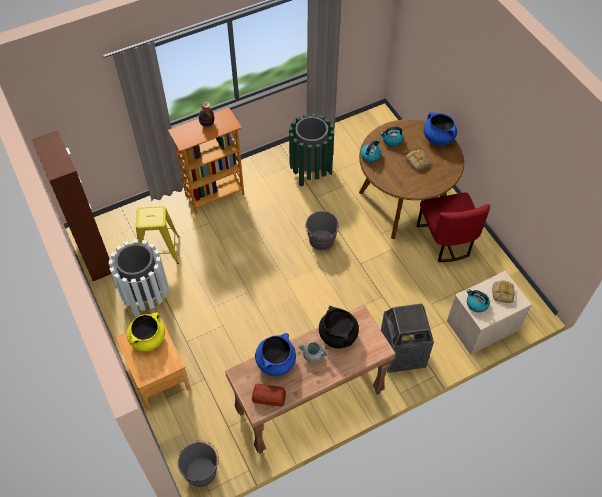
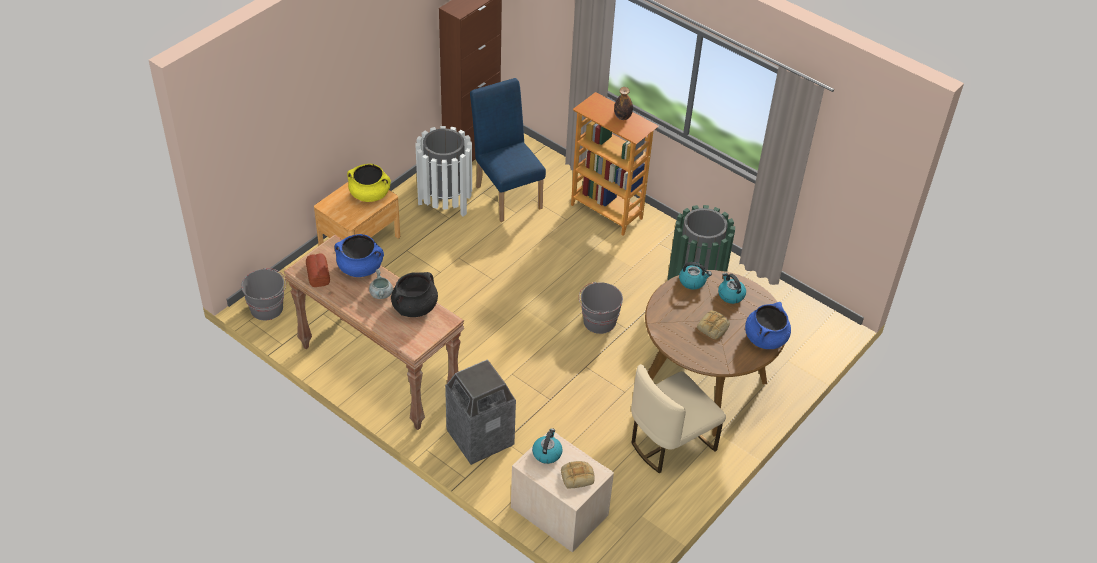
camera: 65 degrees right, 10 degrees down
(160, 251) = (507, 193): yellow stool -> blue chair
(445, 240) = (670, 443): red chair -> beige chair

